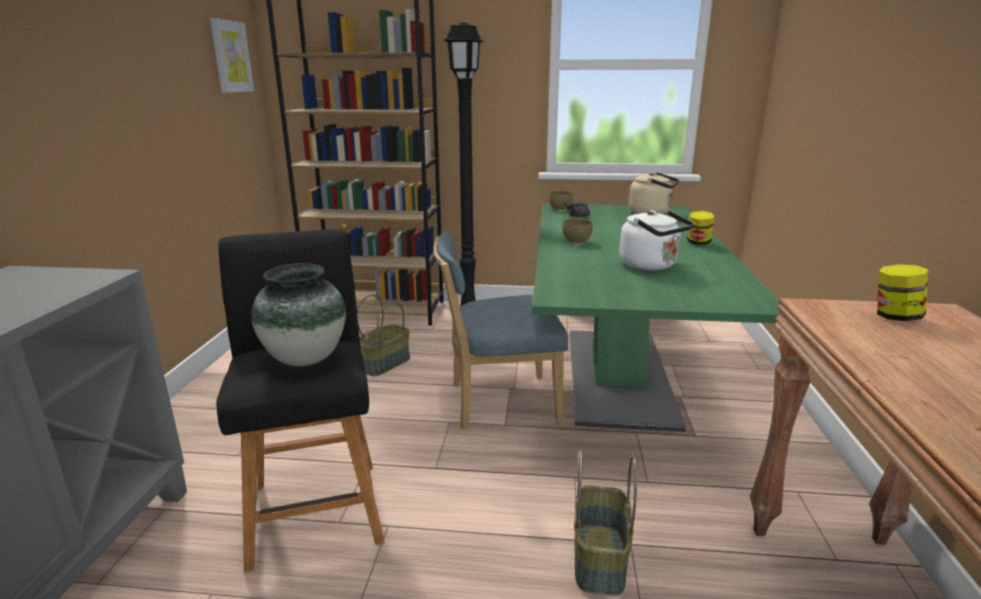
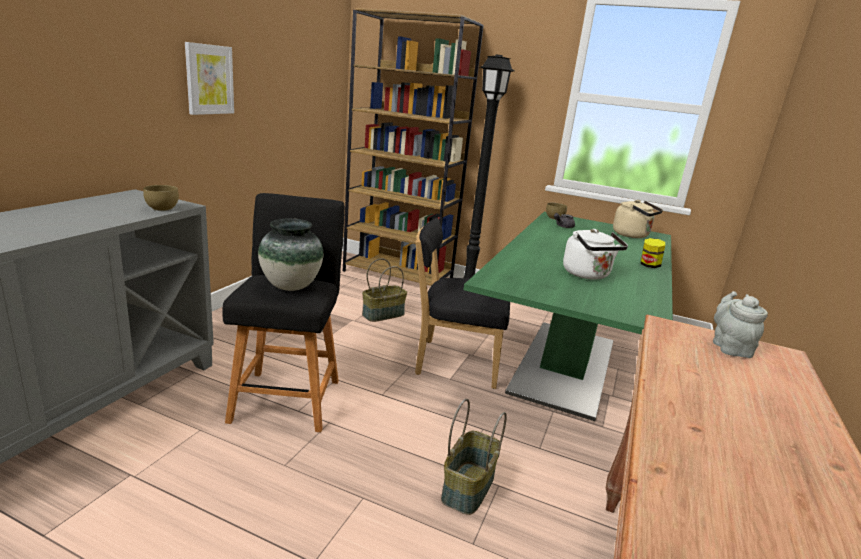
camera: 15 degrees right, 0 degrees up
(231, 57) = (322, 63): picture -> picture (209, 79)
(498, 403) = (453, 362): blue chair -> black chair
(577, 241) = (544, 245): brown bowl -> brown bowl (163, 209)
(895, 317) = (730, 347): jar -> grey teapot

